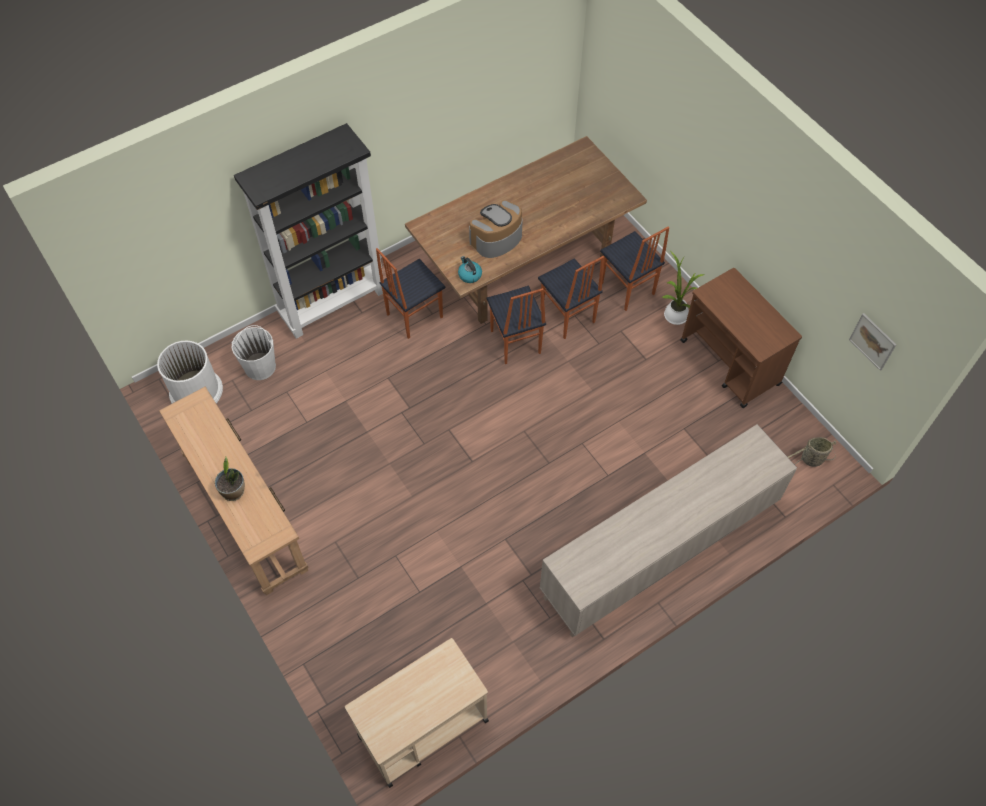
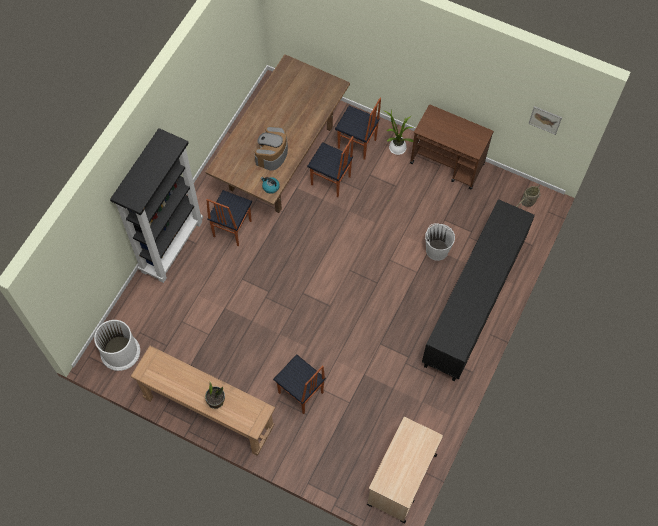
camera: 30 degrees left, 5 degrees up
(260, 366) = (152, 313): white bucket -> white bucket (437, 250)
(514, 342) = (308, 215): chair -> chair (300, 393)
(660, 551) = (473, 303): beige cabinet -> black cabinet

